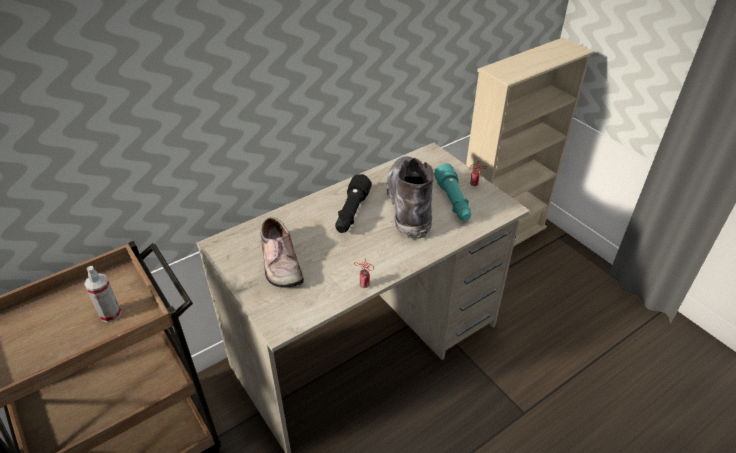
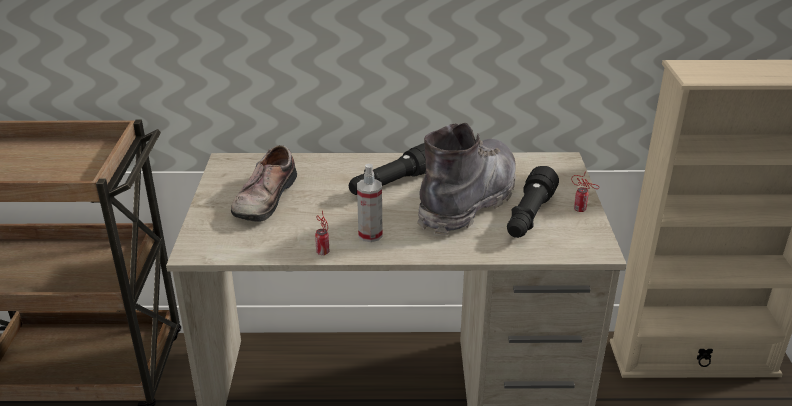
camera: 35 degrees right, 10 degrees down
(110, 314) = (64, 171): spray bottle -> spray bottle (370, 235)
(453, 201) = (529, 216): turquoise flashlight -> black flashlight

